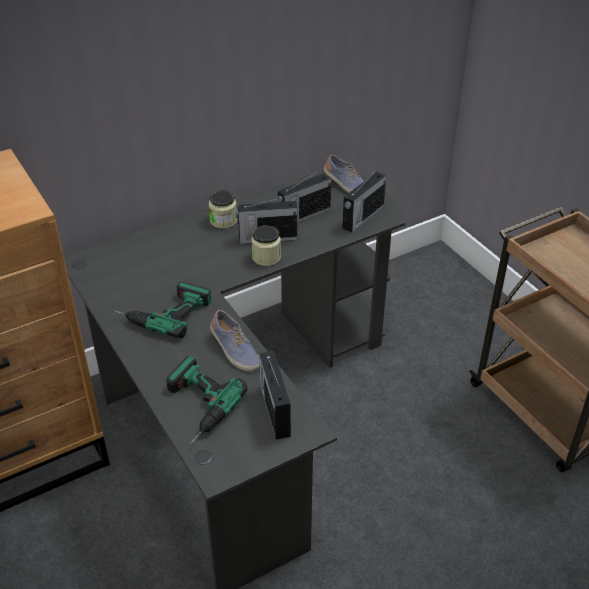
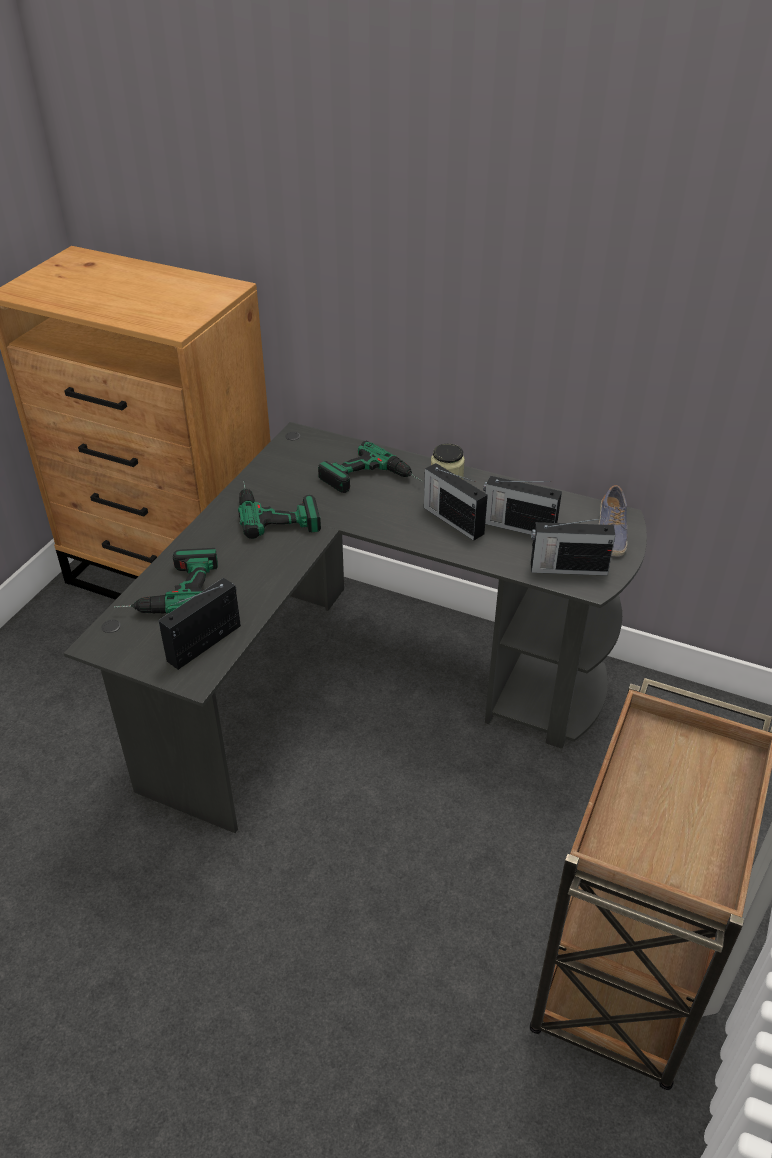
camera: 55 degrees right, 0 degrees up
(183, 251) = (372, 481): none -> power drill
(234, 351) = (264, 579): shoe -> none
(266, 257) = (421, 534): jar -> none

